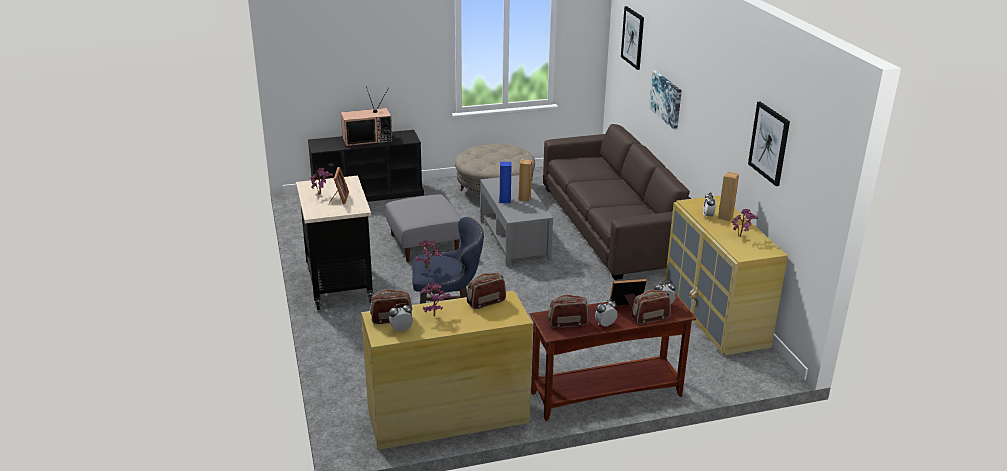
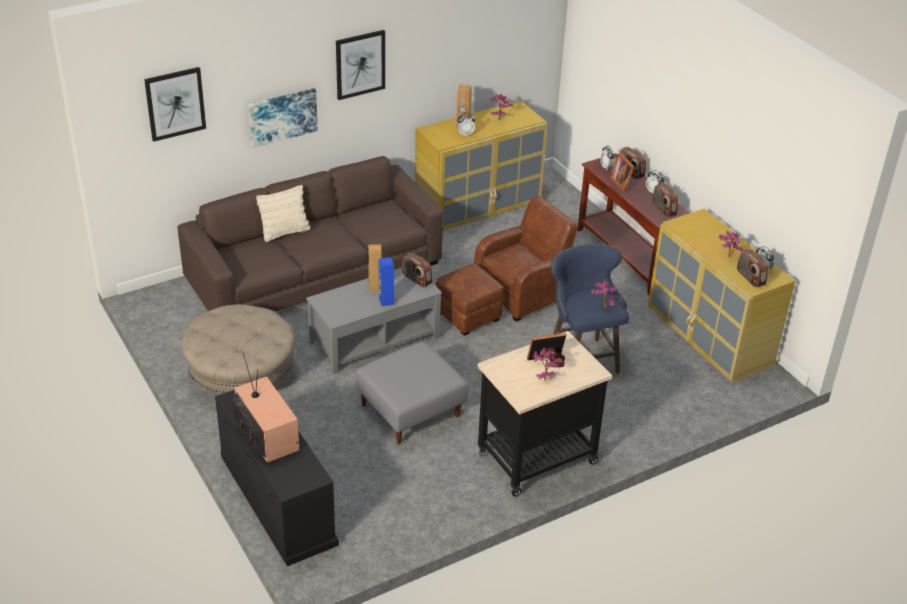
camera: 105 degrees left, 10 degrees up
(486, 302) = (690, 233): radio -> radio (416, 279)
(549, 305) = (505, 300): none -> brown armchair
(619, 179) = (284, 232): none -> beige pillow
(769, 143) = (475, 39): picture -> picture (360, 64)

